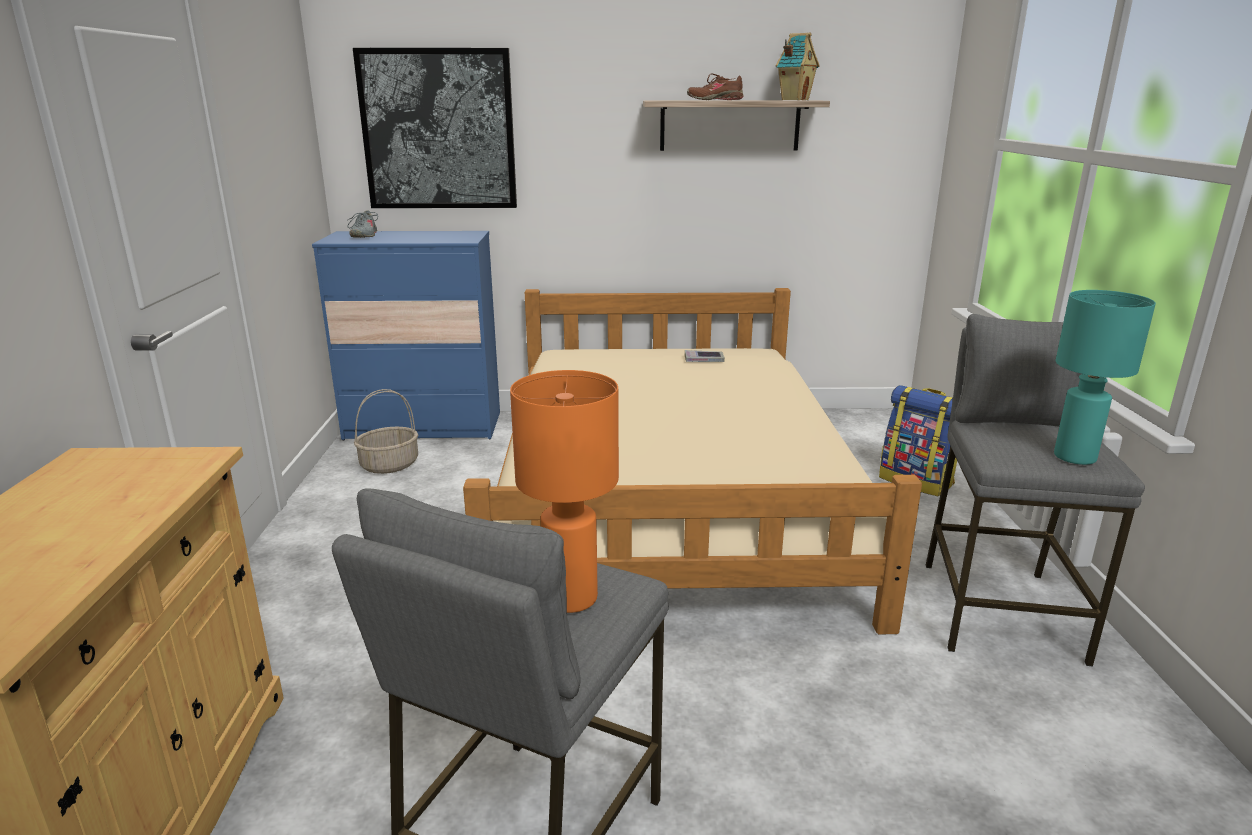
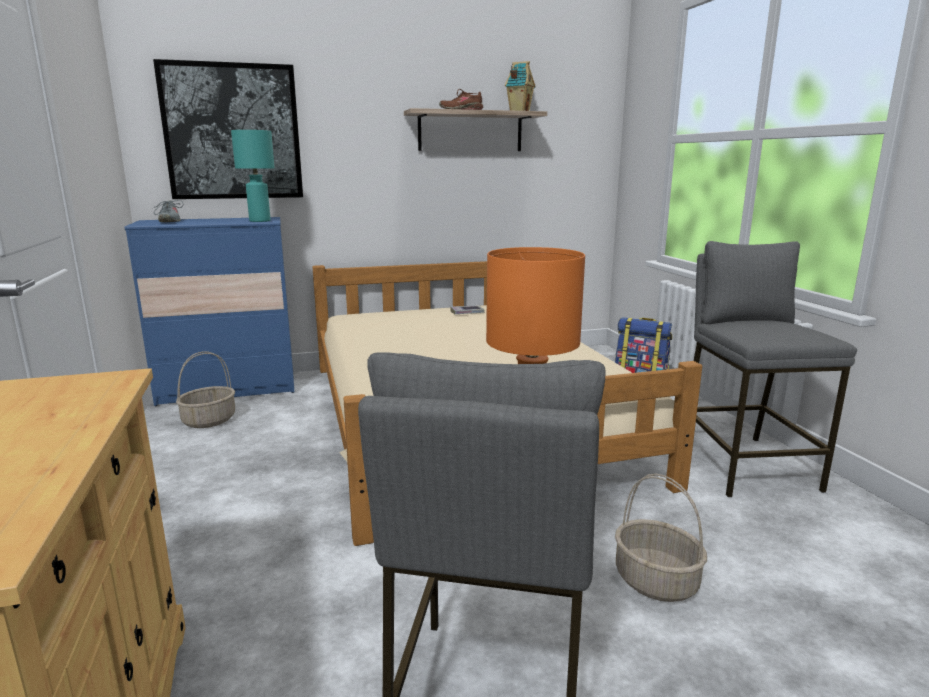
camera: 15 degrees left, 5 degrees down
(793, 743) = (657, 581): none -> basket
(1073, 457) = (802, 334): turquoise table lamp -> turquoise table lamp (259, 221)

